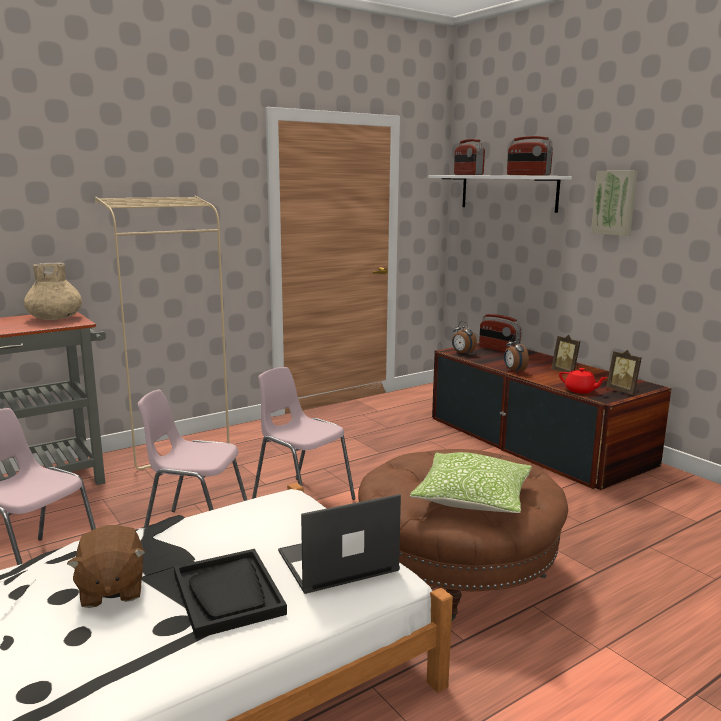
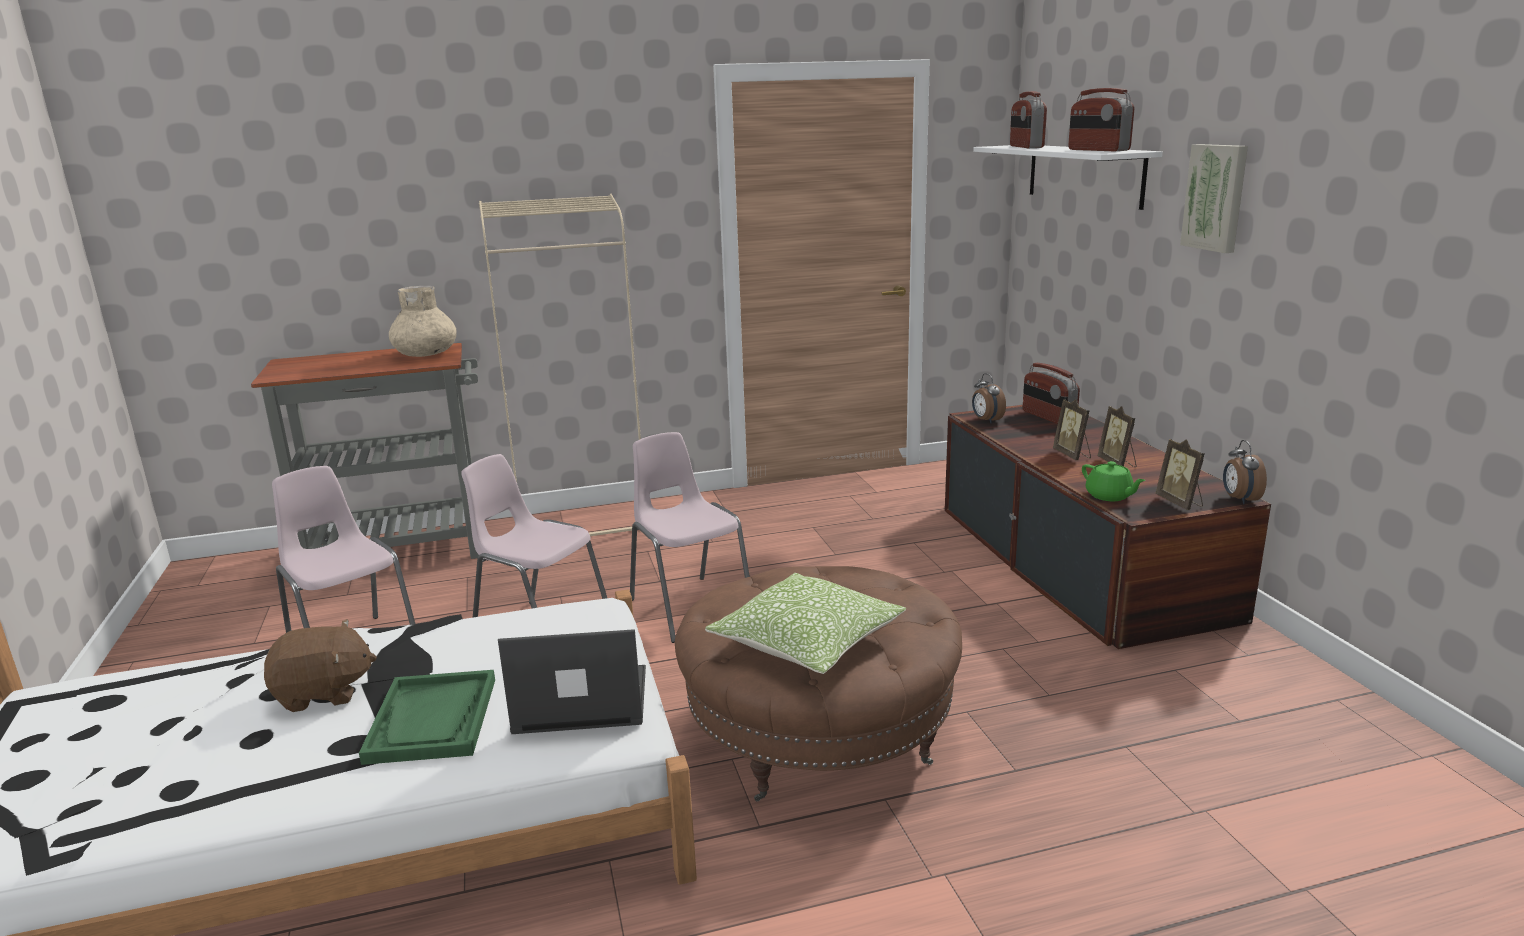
camera: 20 degrees right, 5 degrees up
(111, 590) = (324, 693): brown plush toy -> brown plush toy turned 105 degrees counterclockwise
(228, 594) = (432, 720): black tray -> green tray
(514, 371) = (1037, 454): alarm clock -> alarm clock (1239, 499)
(535, 369) = (1072, 455): none -> picture frame
(580, 391) = (1109, 496): red teapot -> green teapot

